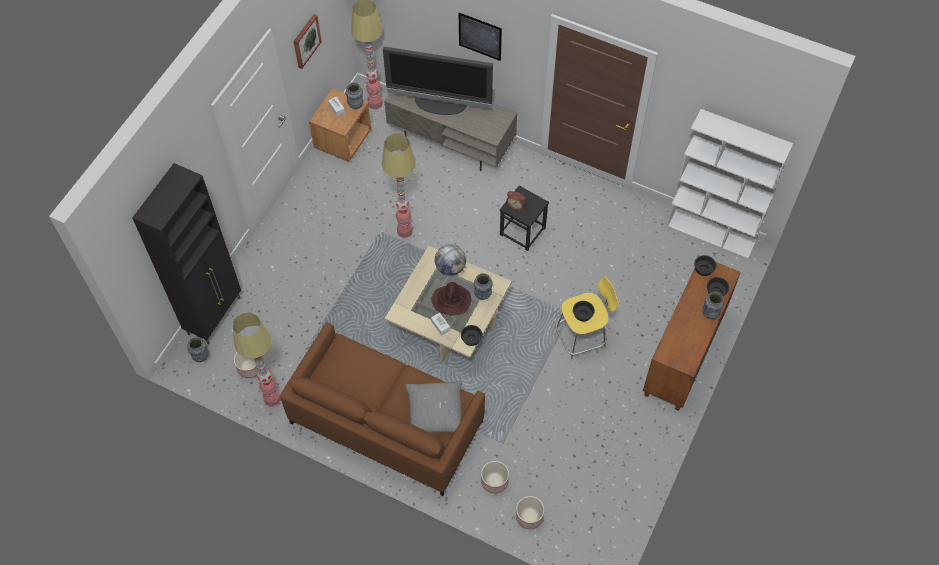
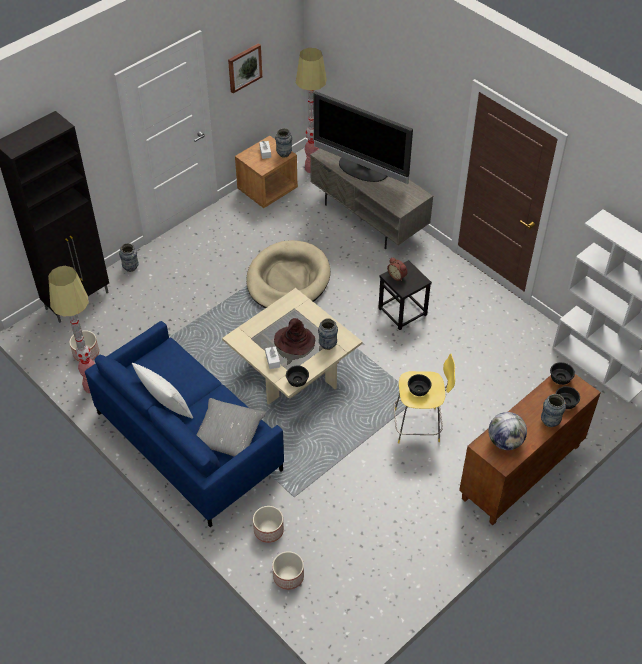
camera: 20 degrees right, 10 degrees down
(201, 357) = (47, 331): vase -> vase (131, 268)
(367, 404) = (166, 407): none -> white pillow
(386, 421) = (189, 440): brown sofa -> blue sofa
(405, 231) = (288, 279): floor lamp -> beige dog bed
(450, 268) = (307, 312): globe -> globe (505, 441)
(480, 36) = (409, 101): picture -> none

